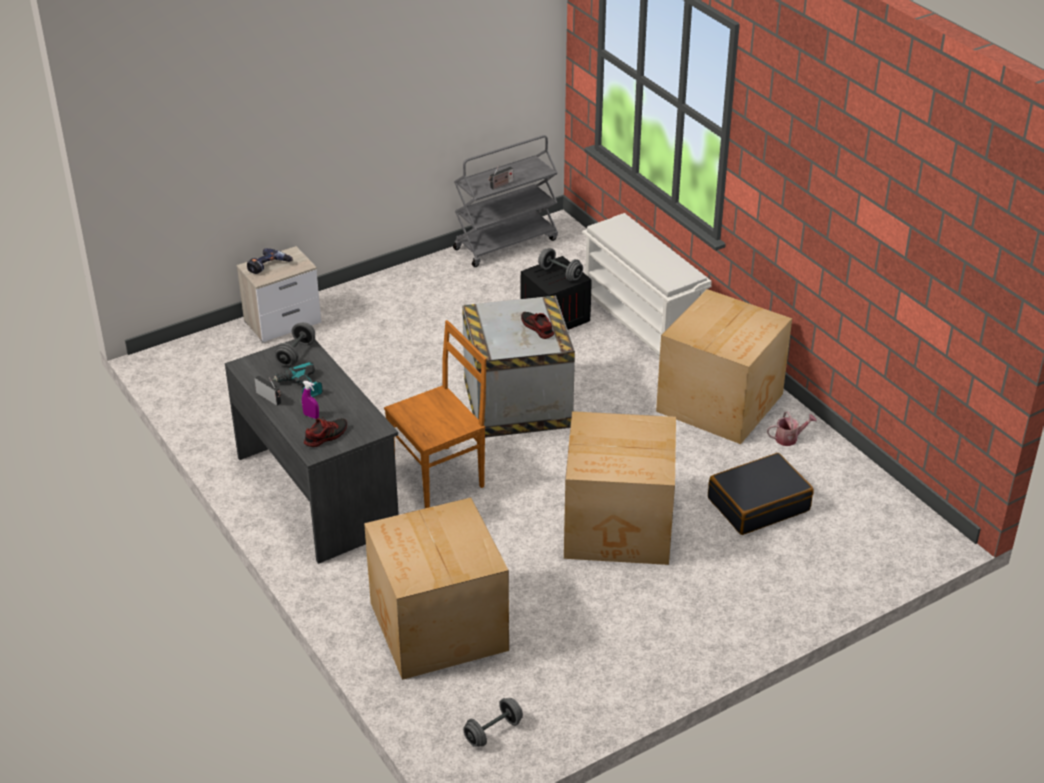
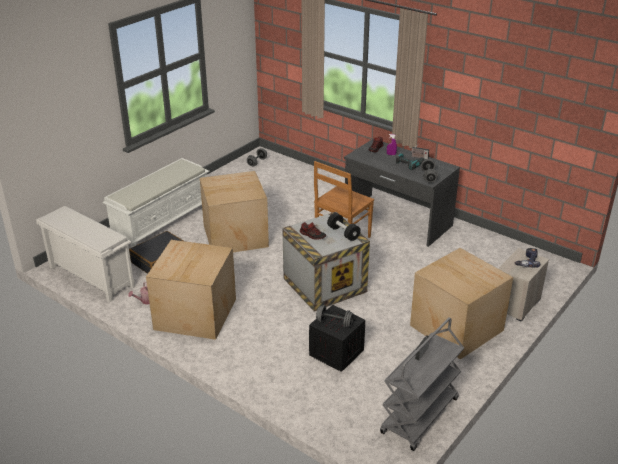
camera: 160 degrees right, 5 degrees down
(437, 628) = (299, 185): cardboard box -> cardboard box (456, 327)
(491, 322) = (343, 233): none -> black dumbbell
(643, 323) = (268, 363): white shoe rack -> white shoe rack (90, 277)
(746, 596) = (161, 220): none -> white bench

